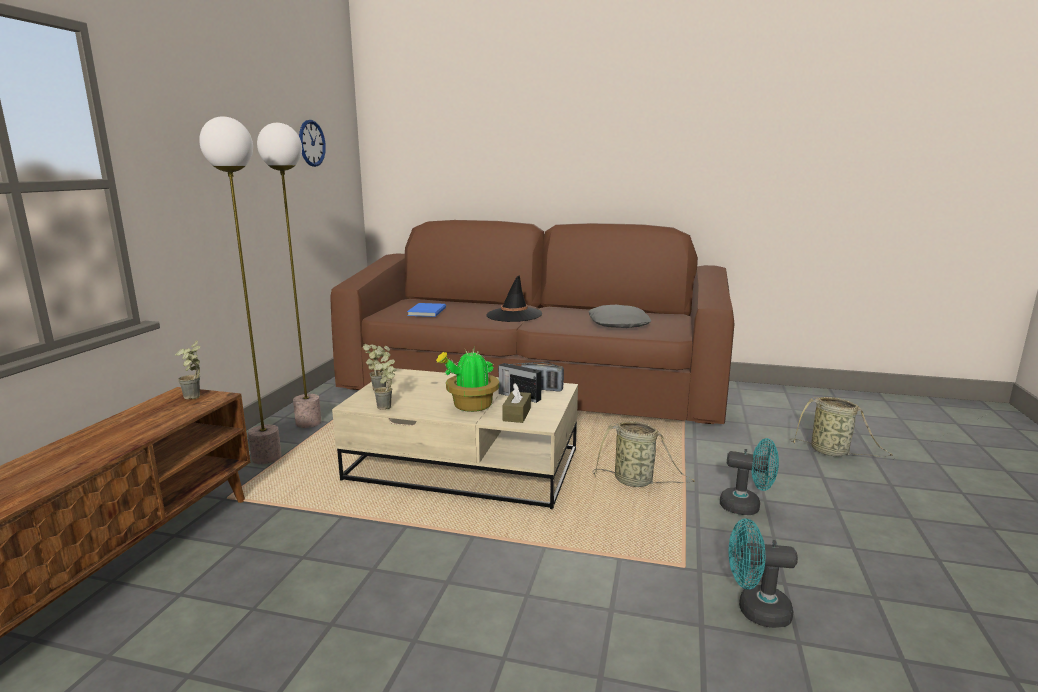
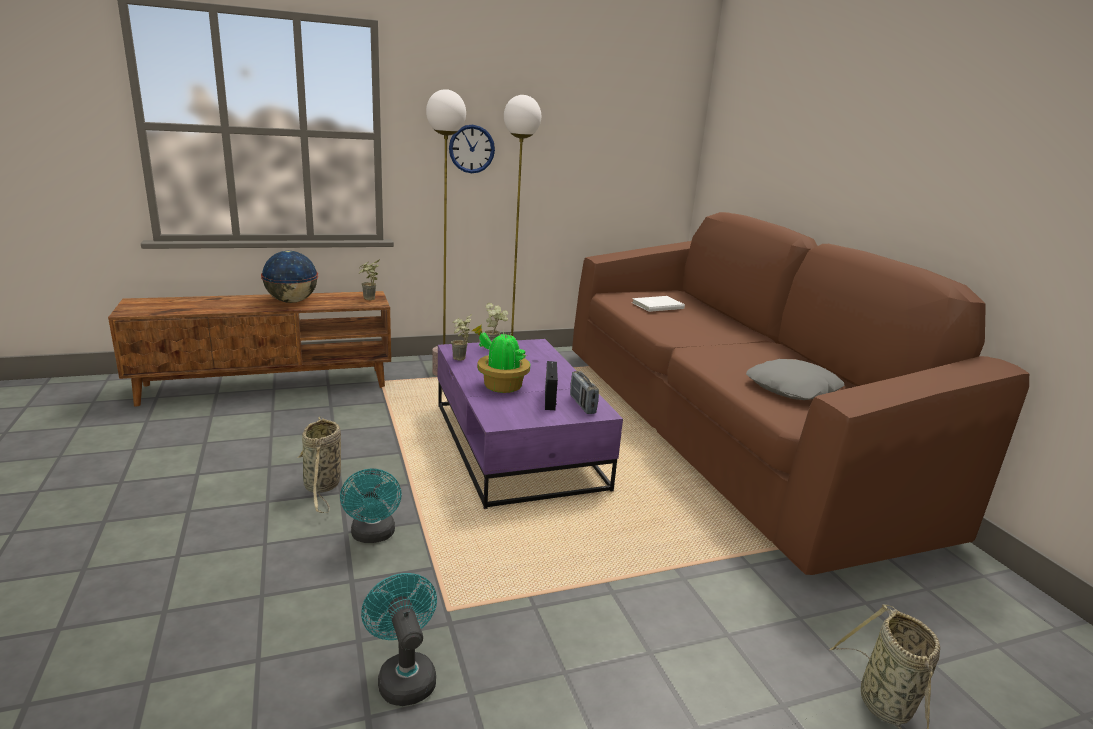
camera: 55 degrees right, 5 degrees up
(108, 438) = (292, 301): none -> globe
(311, 143) = (620, 114): wall clock -> wall clock (471, 149)
(425, 311) = (656, 305): blue book -> white book
(465, 465) = (518, 446): beige coffee table -> purple coffee table
(514, 315) = (713, 336): black hat -> none
(517, 414) = (506, 408): brown tissue box -> none
(636, 481) = (589, 544): basket -> basket (322, 487)
(747, 507) = (616, 638): turquoise fan -> turquoise fan (373, 536)

